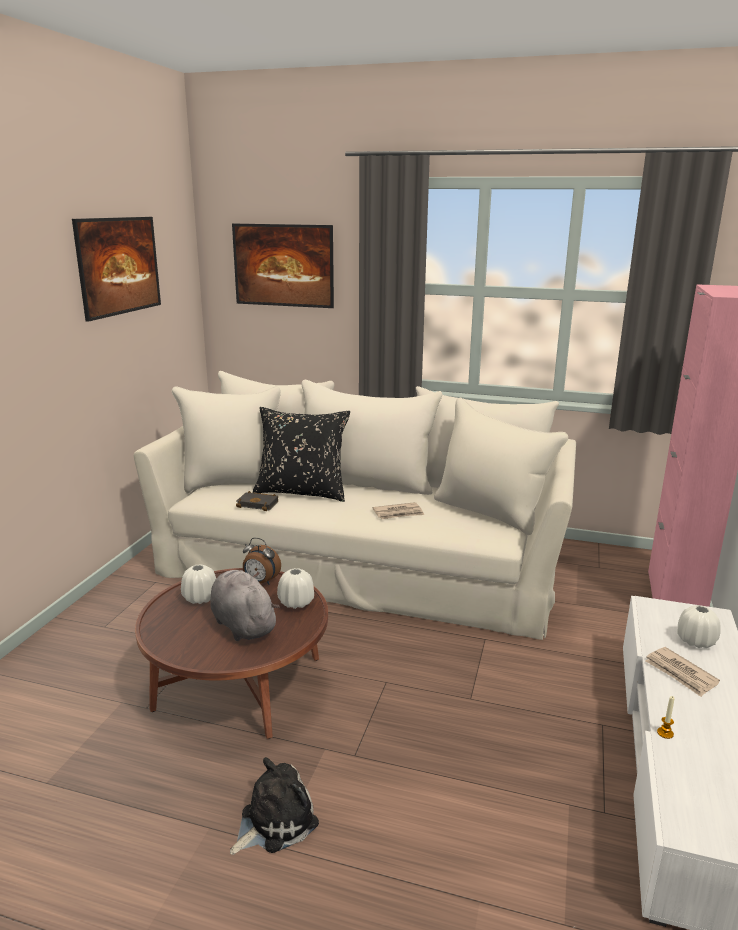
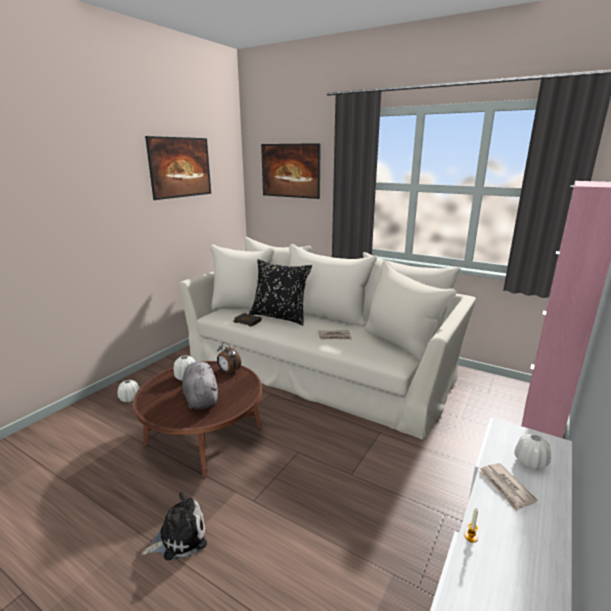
camera: 15 degrees right, 0 degrees up
(296, 602) = (242, 388): white vase -> white vase (130, 398)

